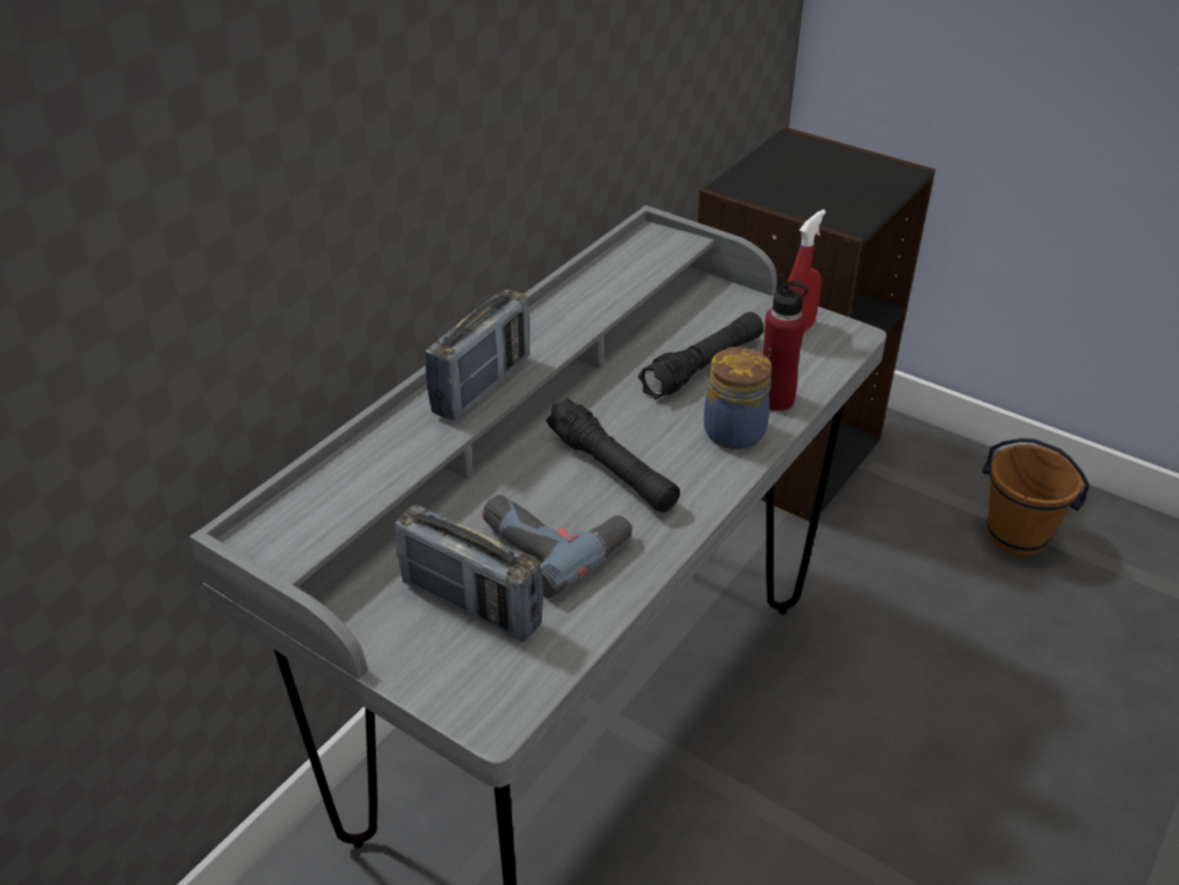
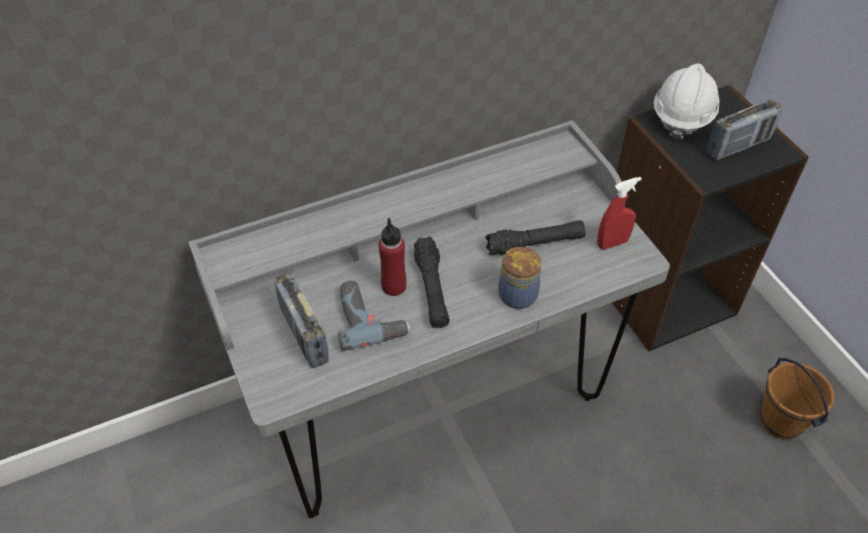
camera: 30 degrees right, 10 degrees up
(482, 385) = (386, 211): radio -> radio (738, 146)
(762, 171) = (682, 116): none -> white hard hat
(775, 399) = (559, 284): red bottle -> red bottle (393, 286)

